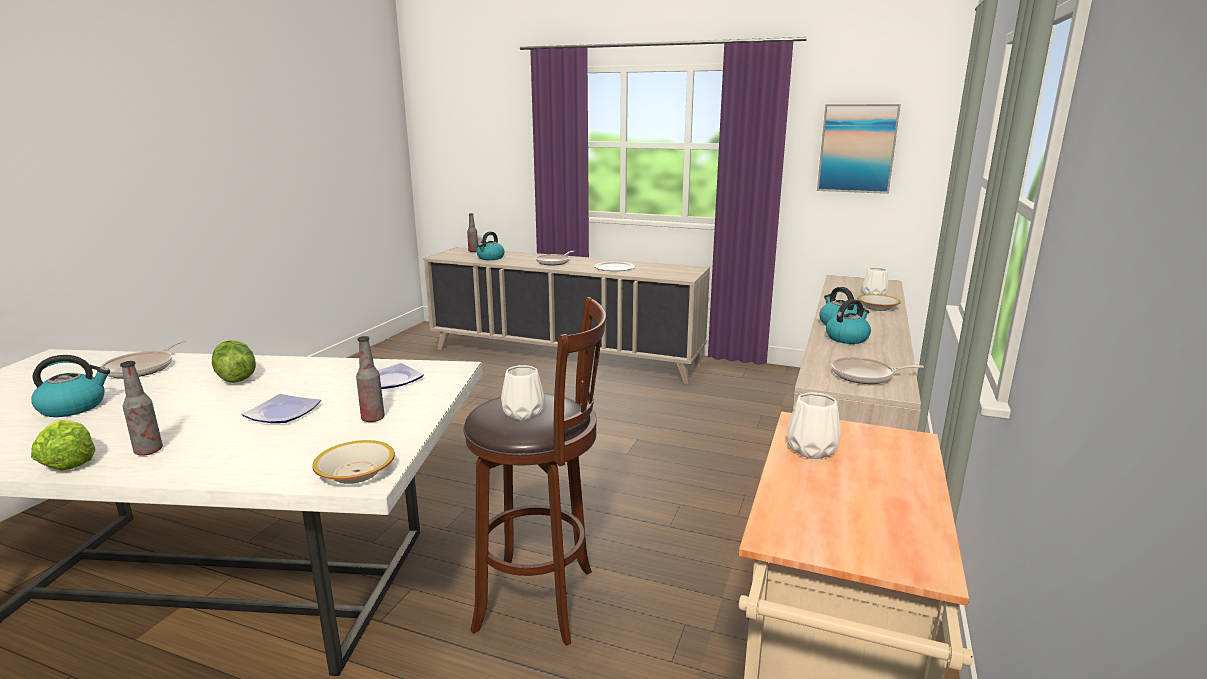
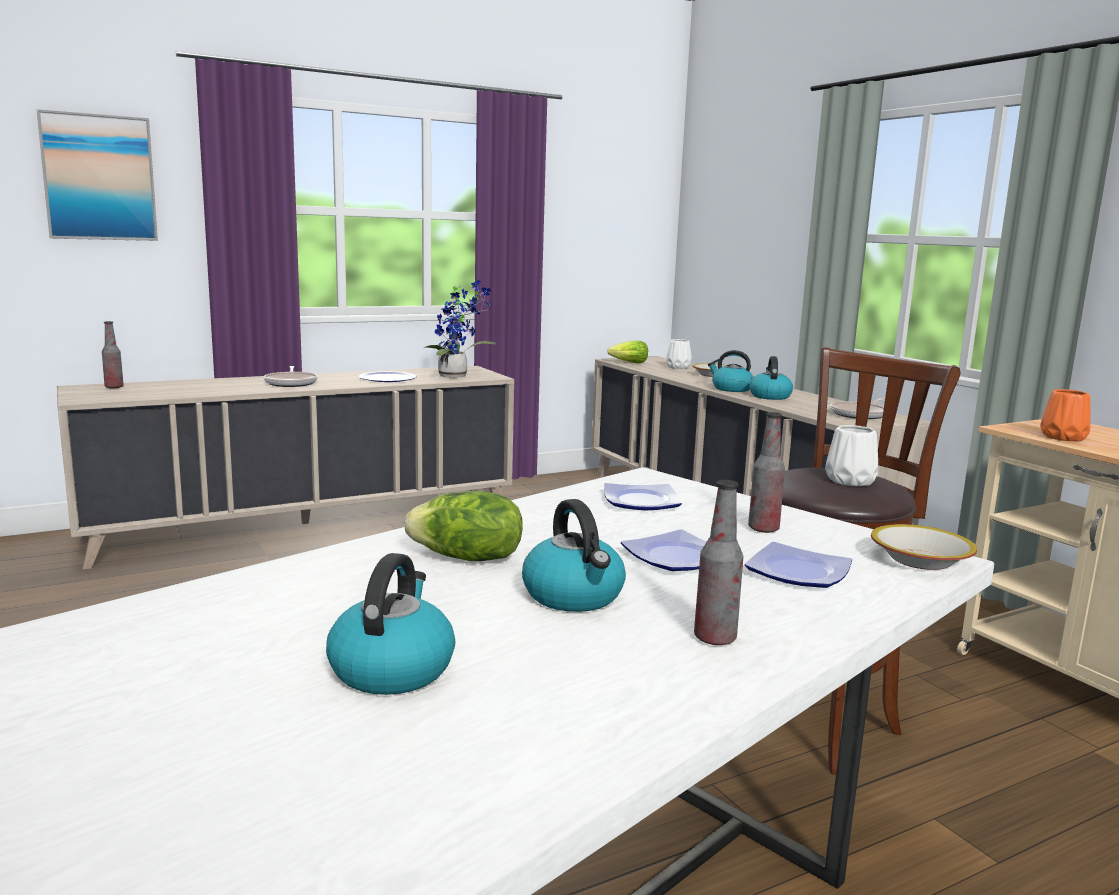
camera: 50 degrees left, 5 degrees down
(68, 461) = (684, 692): lettuce -> lettuce (629, 363)
(142, 368) = (264, 602): frying pan -> none
(285, 445) = (795, 572): none -> plate
(490, 258) = (177, 390): kettle -> kettle (574, 596)
(662, 273) = (456, 376): none -> potted plant
(812, 450) = (1064, 437): white vase -> orange vase
(857, 148) = (603, 220): picture -> picture (99, 178)

